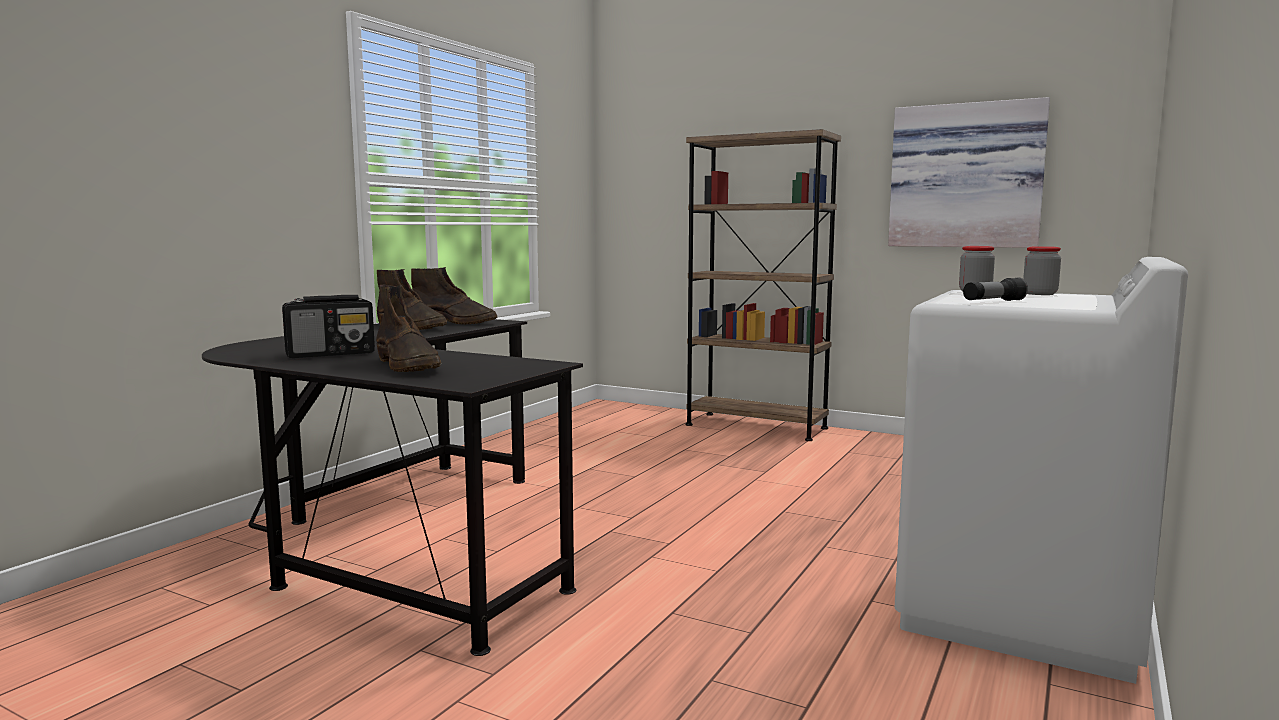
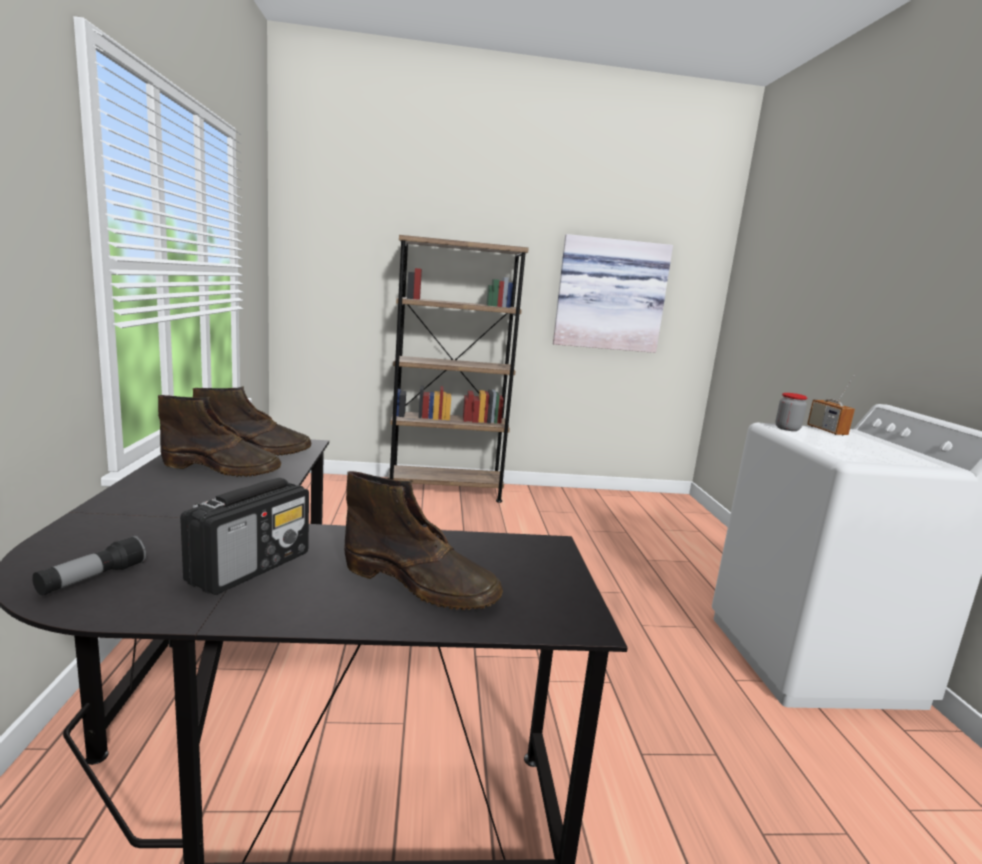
camera: 35 degrees left, 5 degrees up
(993, 301) = (862, 453): flashlight -> flashlight (92, 579)
(1040, 294) = (826, 430): jar -> radio

